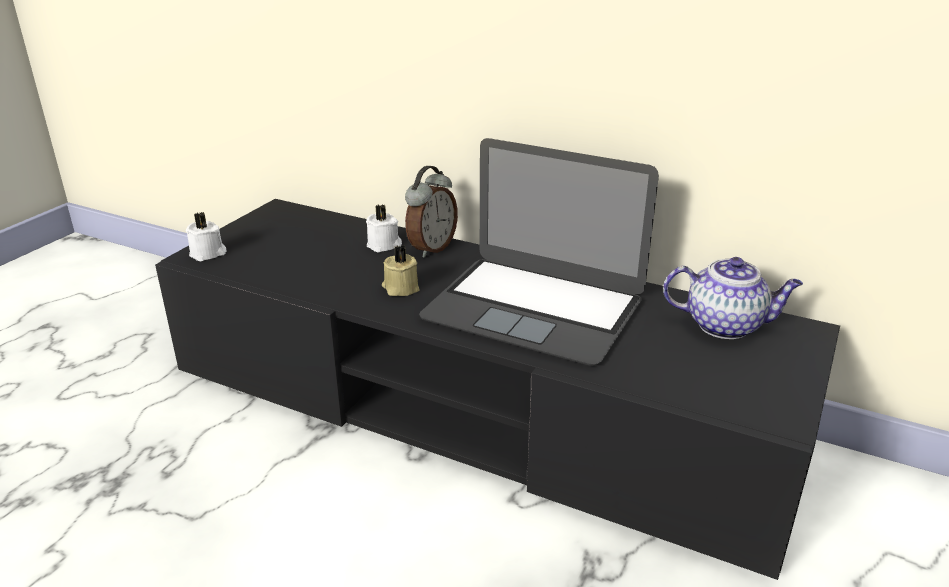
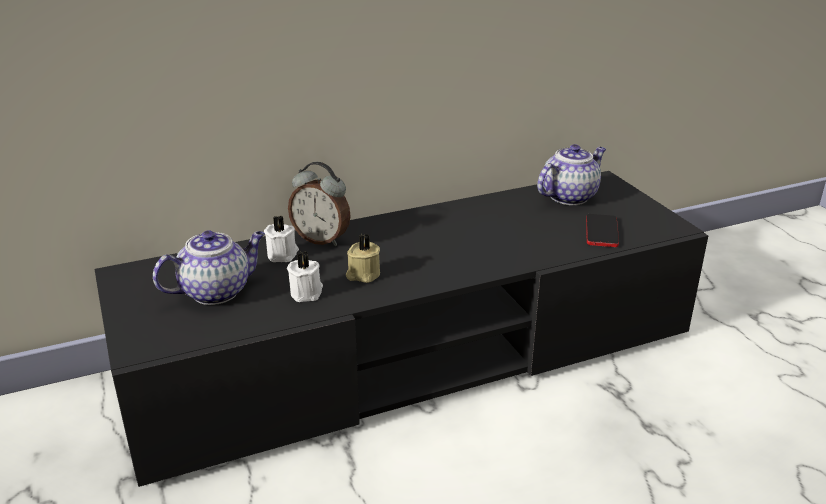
camera: 50 degrees left, 0 degrees up
(208, 253) = (147, 338): white candle -> white candle (307, 292)
(298, 247) = (217, 291): none -> teapot
(431, 248) = (322, 239): alarm clock -> alarm clock turned 135 degrees clockwise
(534, 308) = (466, 240): laptop -> none
(681, 374) = (601, 231): none -> phone

